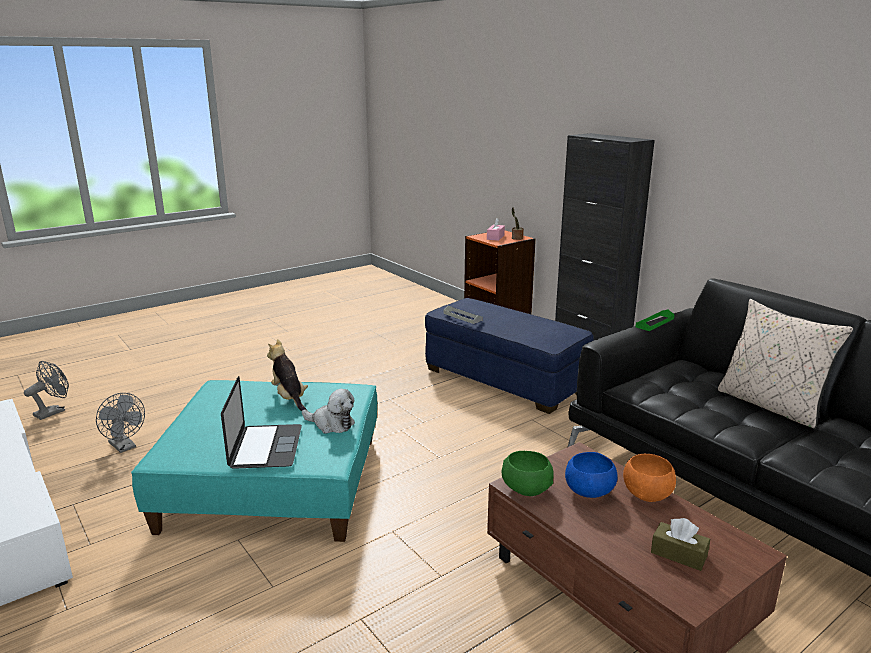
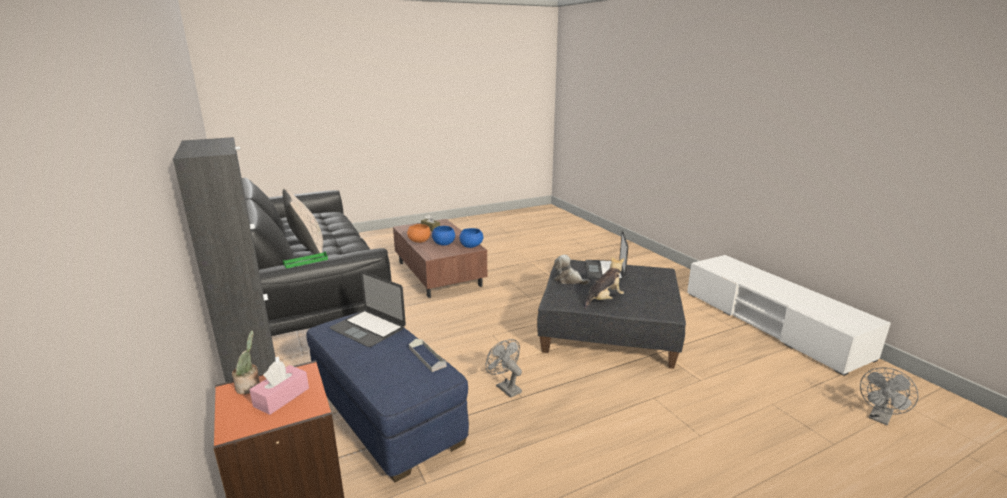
camera: 170 degrees left, 0 degrees up
(125, 447) = (747, 367): grey fan -> grey fan (505, 387)
(272, 483) = (609, 328): turquoise ottoman -> grey ottoman
(289, 398) = (604, 300): plush toy -> plush toy turned 105 degrees counterclockwise
(525, 490) = (471, 246): green bowl -> blue bowl
(533, 329) = (368, 328): none -> laptop

